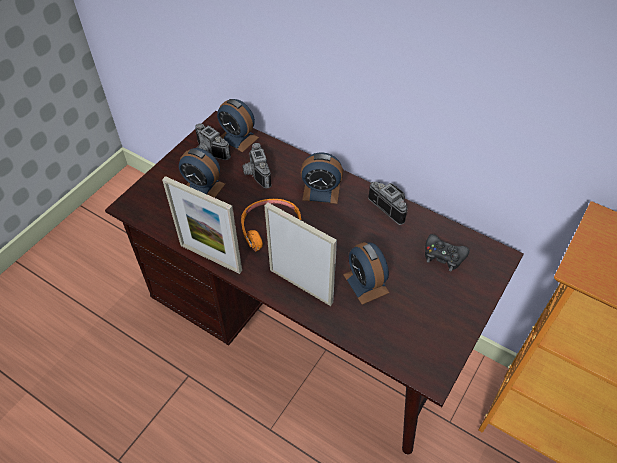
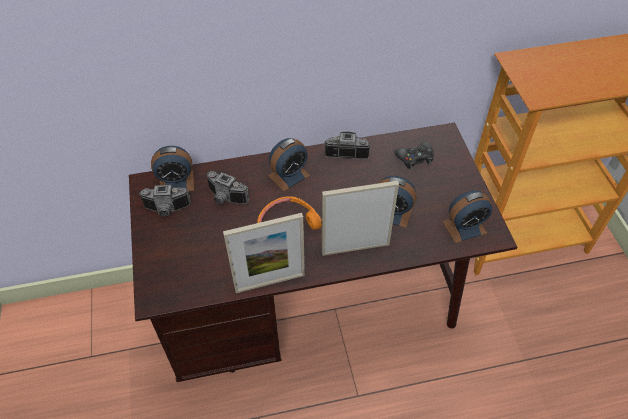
camera: 45 degrees left, 0 degrees up
(203, 187) = (197, 238): alarm clock -> alarm clock (464, 227)

